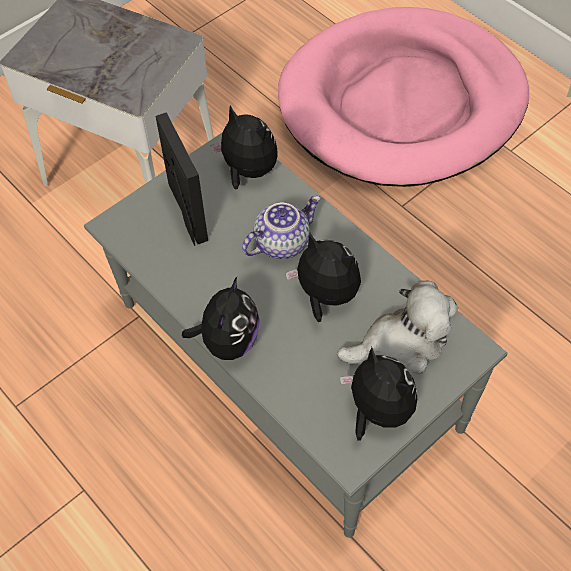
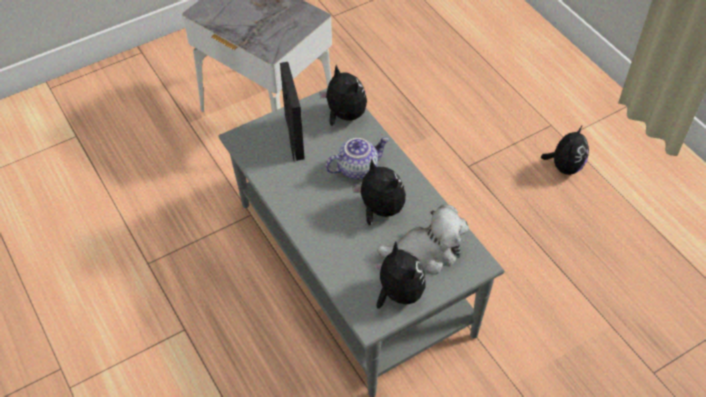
camera: 10 degrees right, 5 degrees down
(228, 341) = (302, 229): plush toy -> plush toy (564, 166)
(402, 103) = (486, 90): pink dog bed -> none

